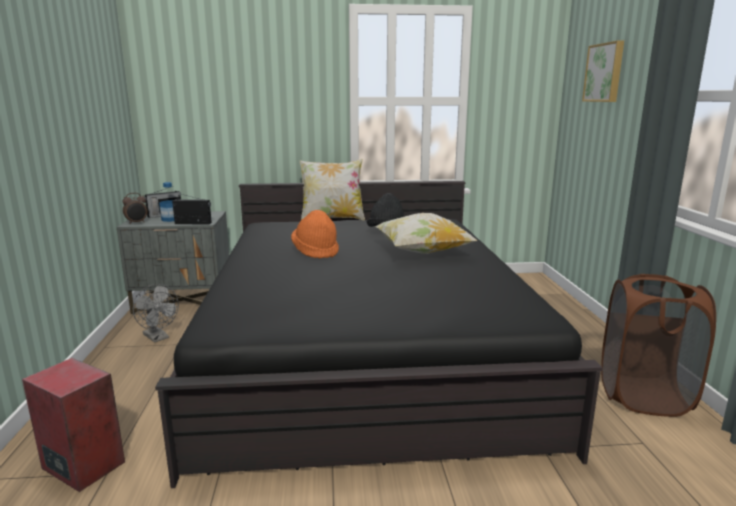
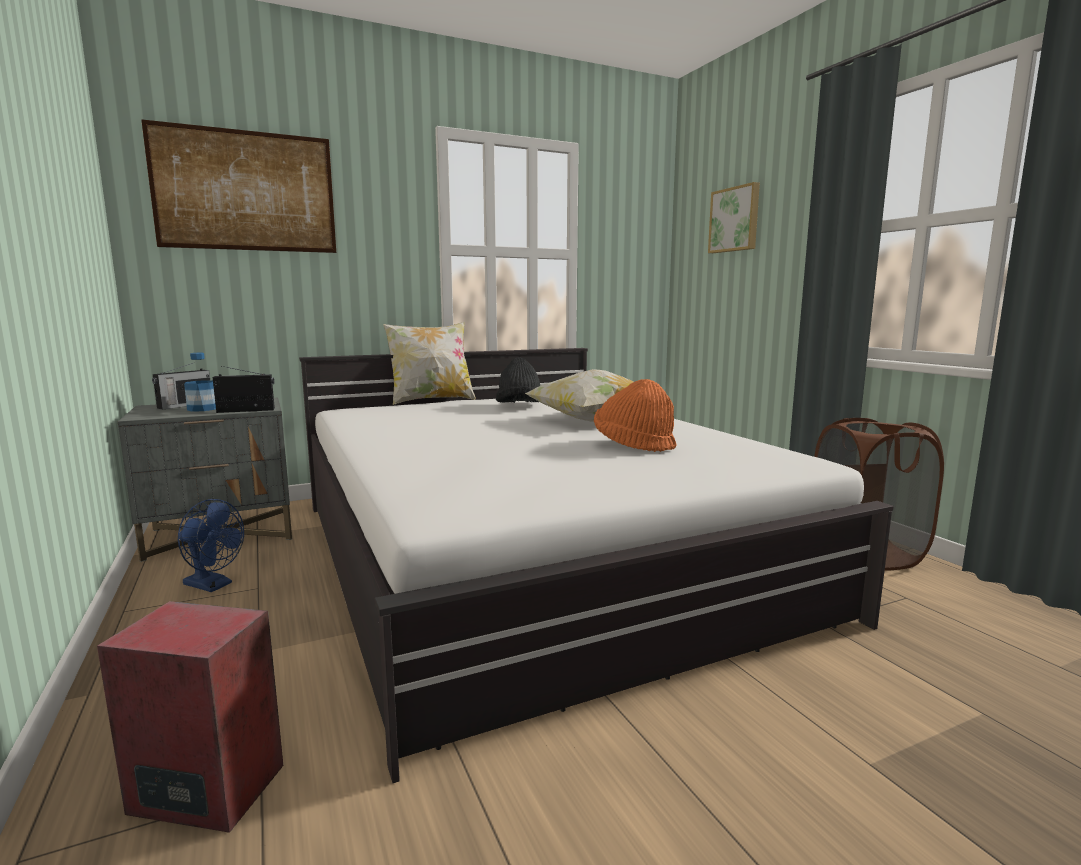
camera: 20 degrees left, 5 degrees down
(137, 223) = (148, 415): alarm clock -> none
(158, 338) = (213, 585): grey fan -> blue fan
(211, 65) = (246, 191): none -> picture
(316, 251) = (459, 429): orange hat -> orange hat (633, 445)
(365, 348) = (530, 554): black bed -> white bed

